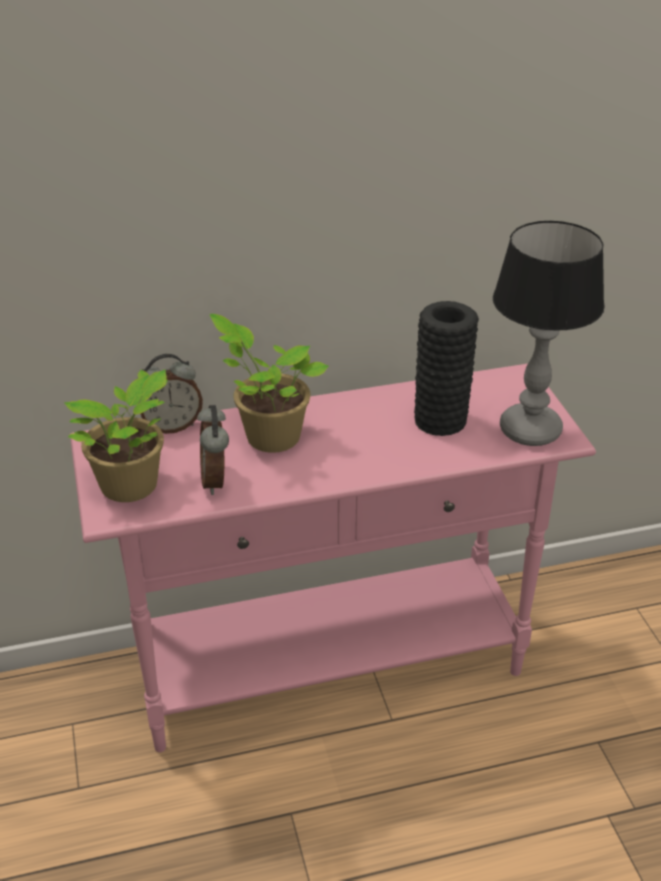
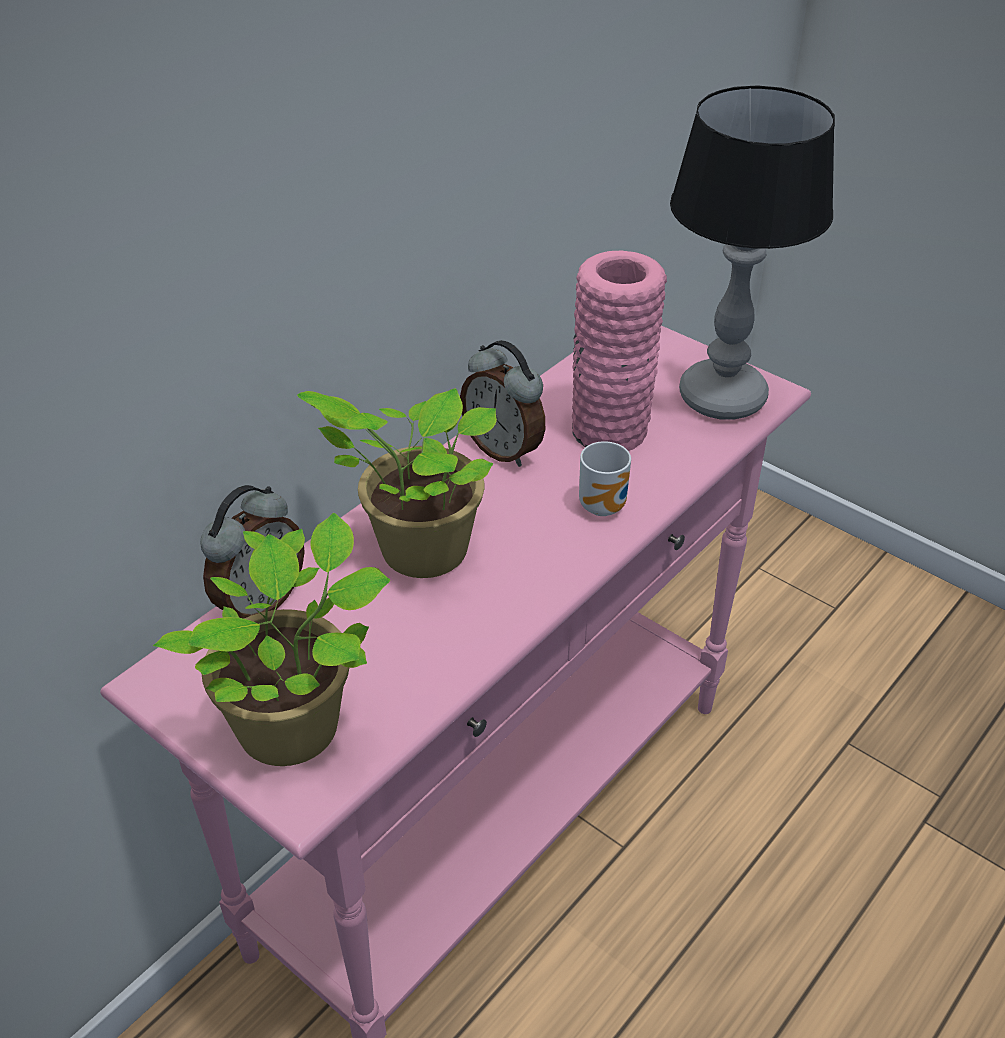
camera: 35 degrees left, 5 degrees up
(216, 481) = (412, 654): alarm clock -> alarm clock (504, 449)
(392, 457) = (606, 506): none -> mug
(440, 420) = (609, 429): black vase -> pink vase

